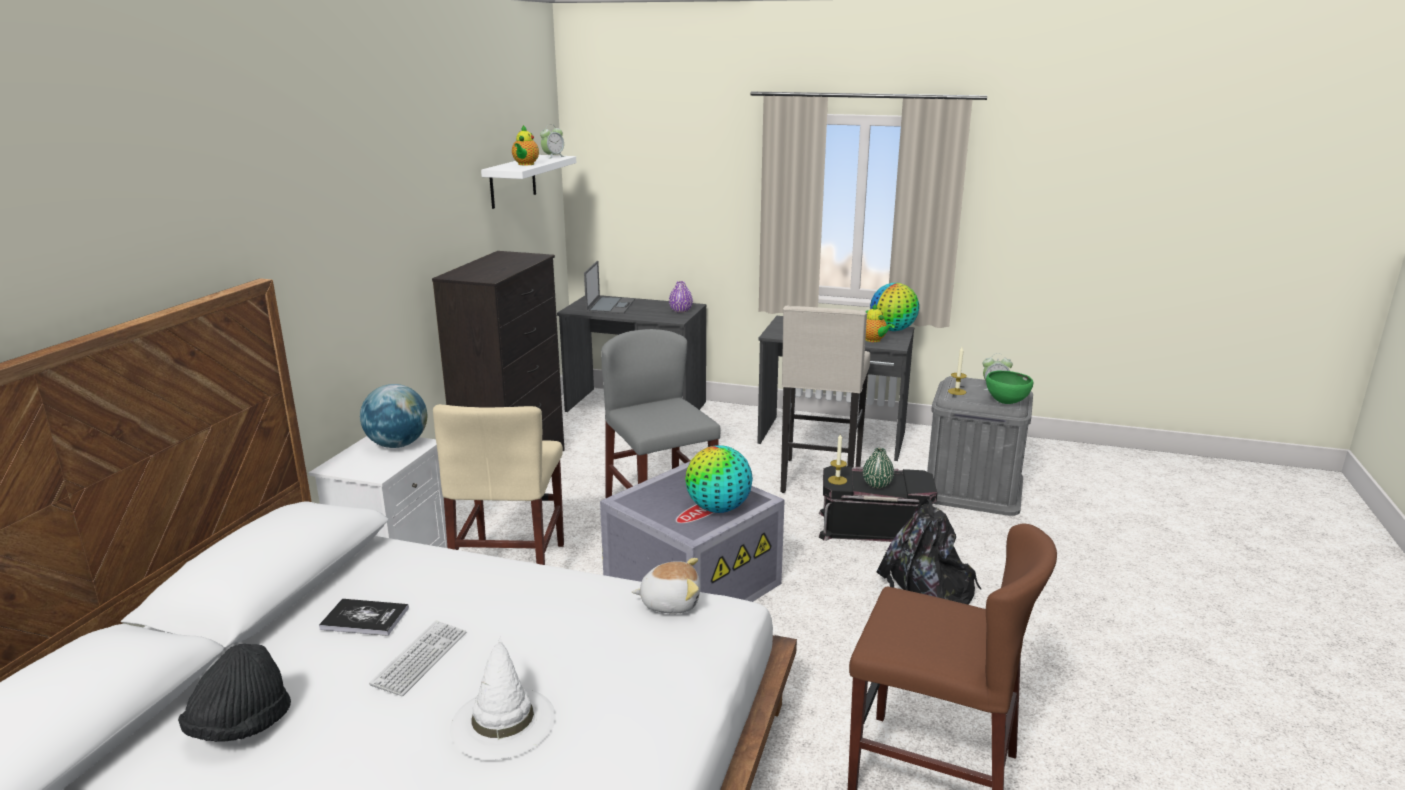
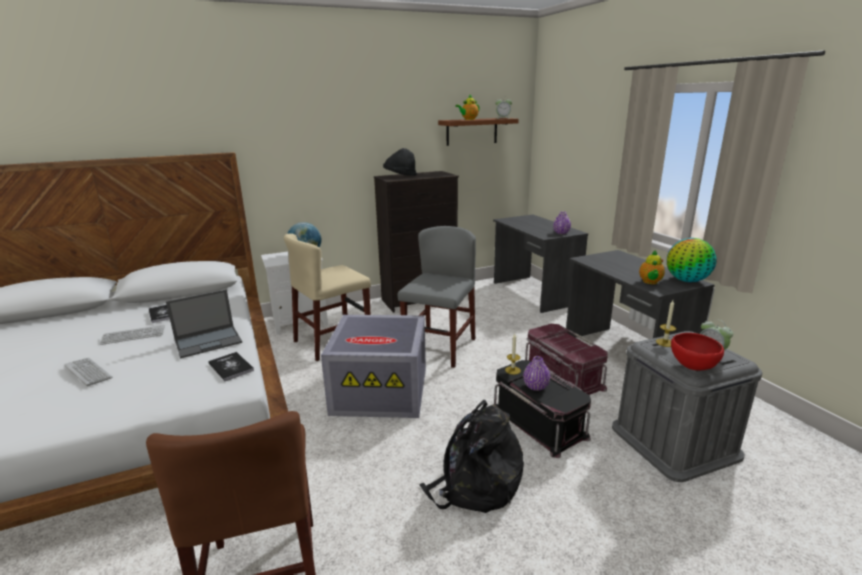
camera: 50 degrees right, 0 degrees up
(240, 726) = (68, 328): black hat -> black hat (400, 176)
(502, 721) = (88, 372): white hat -> keyboard
(513, 181) = (472, 131): white shelf -> brown shelf
(610, 306) = (528, 222): laptop -> laptop (209, 341)
(670, 602) = (231, 367): plush toy -> book
(718, 509) = (376, 343): globe -> none
(819, 480) = (561, 376): beige stool -> red storage box
(877, 484) = (535, 386): green vase -> purple vase
(1006, 403) = (692, 368): green bowl -> red bowl

